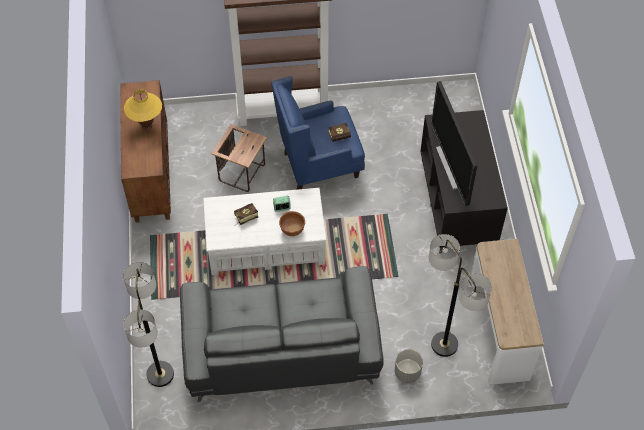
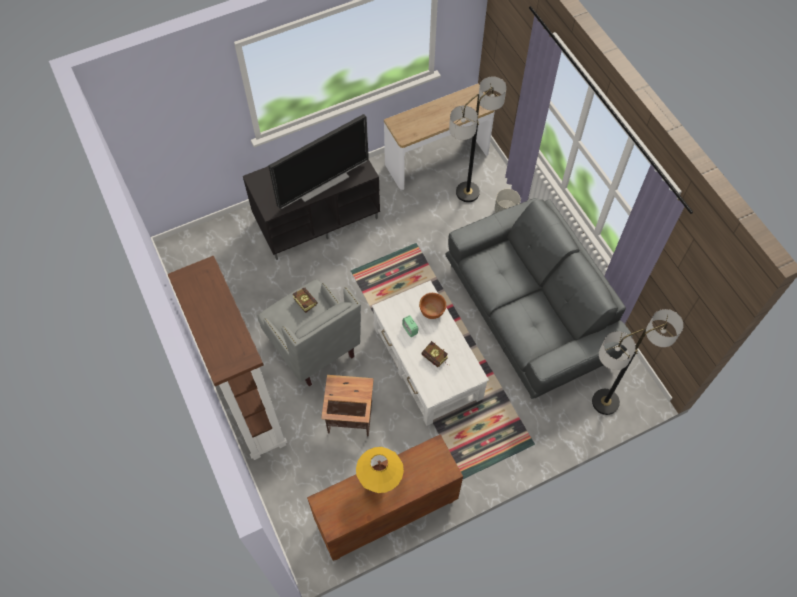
camera: 110 degrees left, 5 degrees up
(319, 165) = (313, 347): blue armchair -> grey armchair

